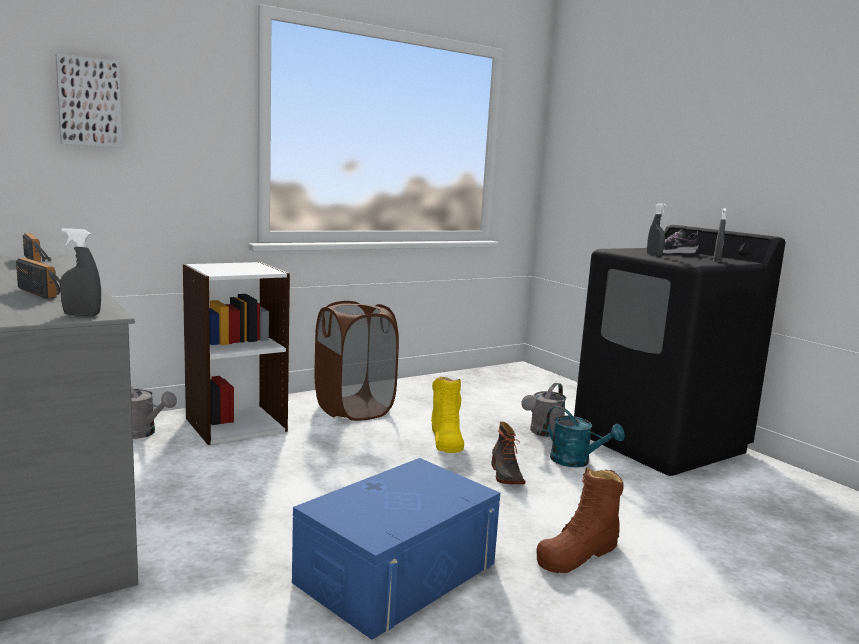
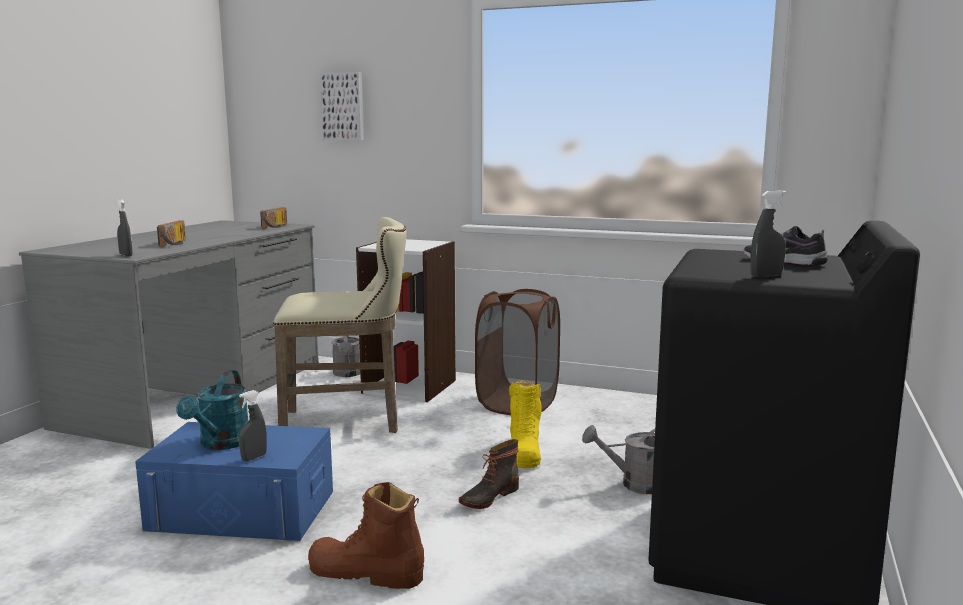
camera: 55 degrees right, 0 degrees up
(272, 472) = (348, 423): none -> beige stool
(446, 439) = (524, 451): yellow boot -> yellow boot turned 45 degrees counterclockwise
(576, 462) = (587, 520): turquoise watering can -> turquoise watering can (221, 444)
(654, 255) = (717, 261): grey spray bottle -> grey spray bottle (254, 457)

